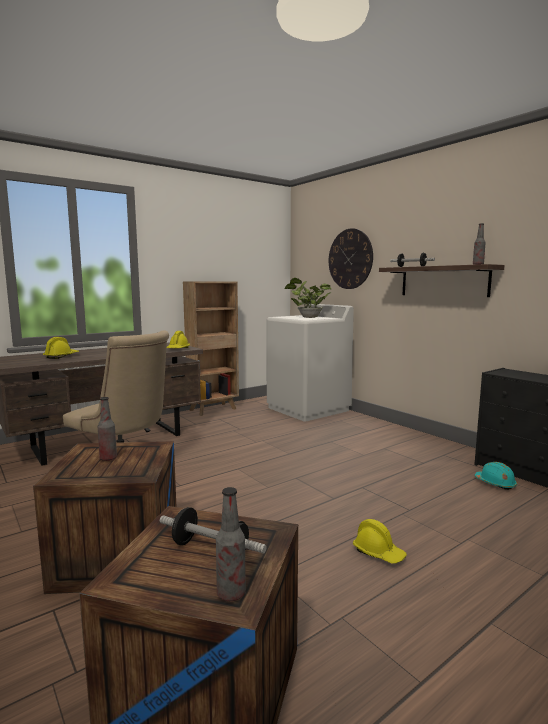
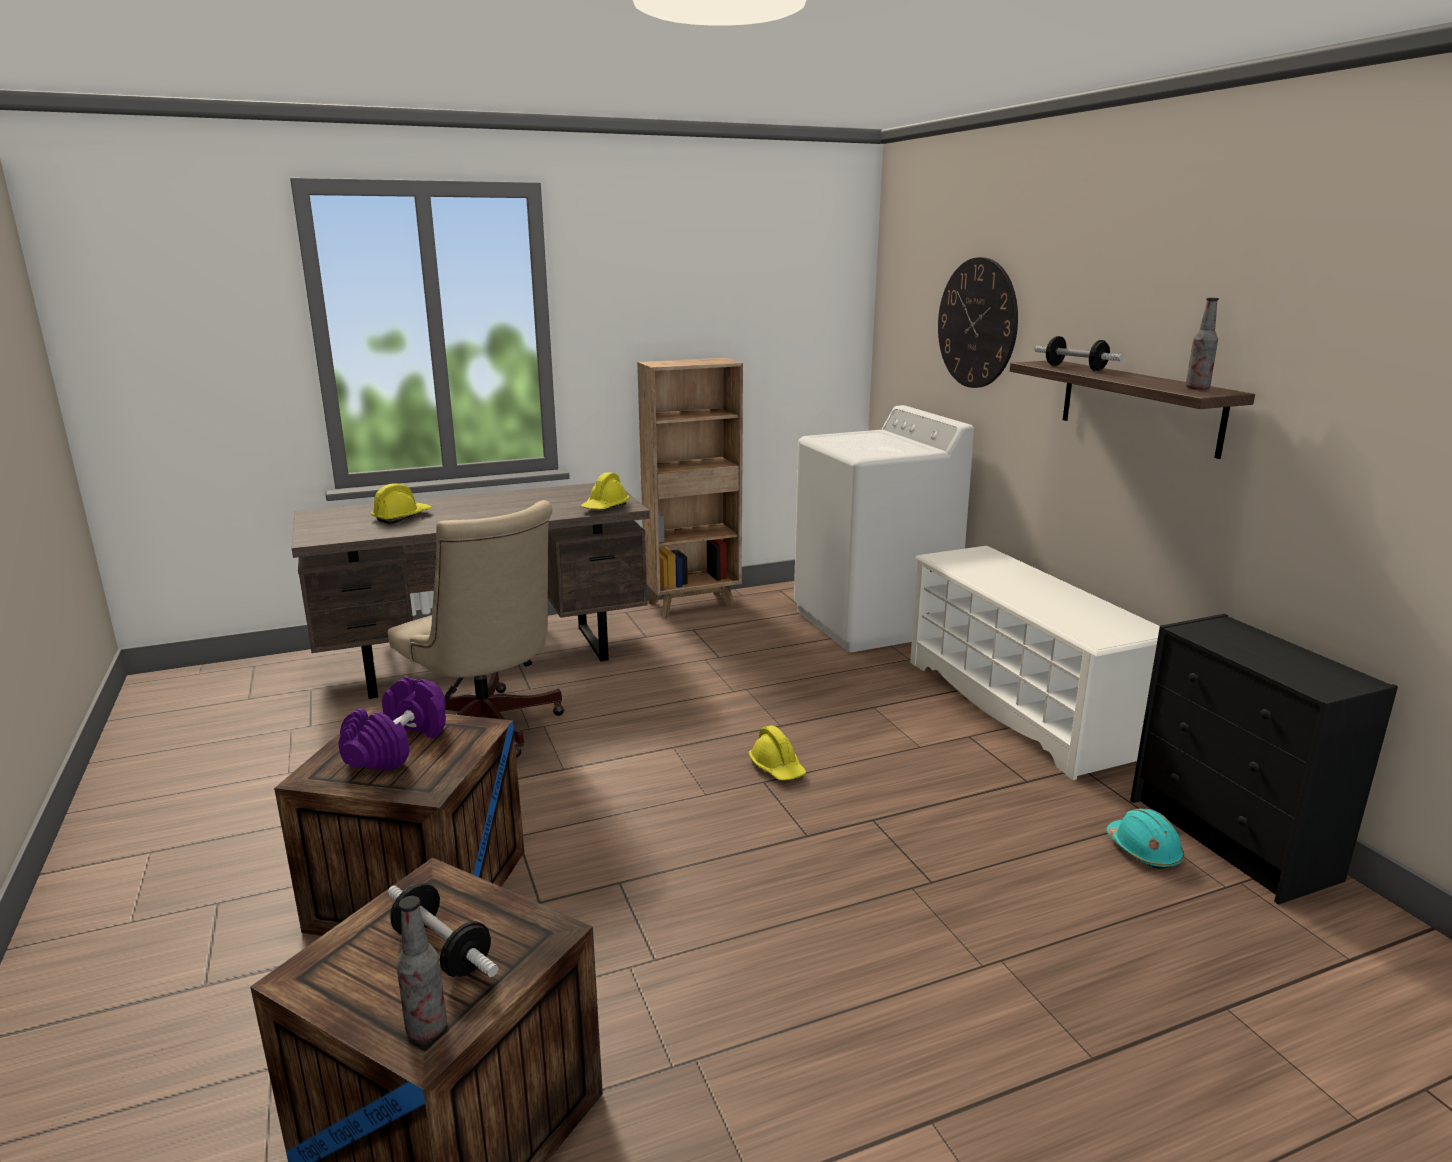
camera: 15 degrees right, 10 degrees up
(108, 458) = (398, 746): bottle -> purple dumbbell
(307, 317) = (878, 443): potted plant -> none
(378, 553) = (822, 958): yellow hard hat -> yellow hard hat (777, 768)
(398, 435) = (1019, 706): none -> white shoe rack

